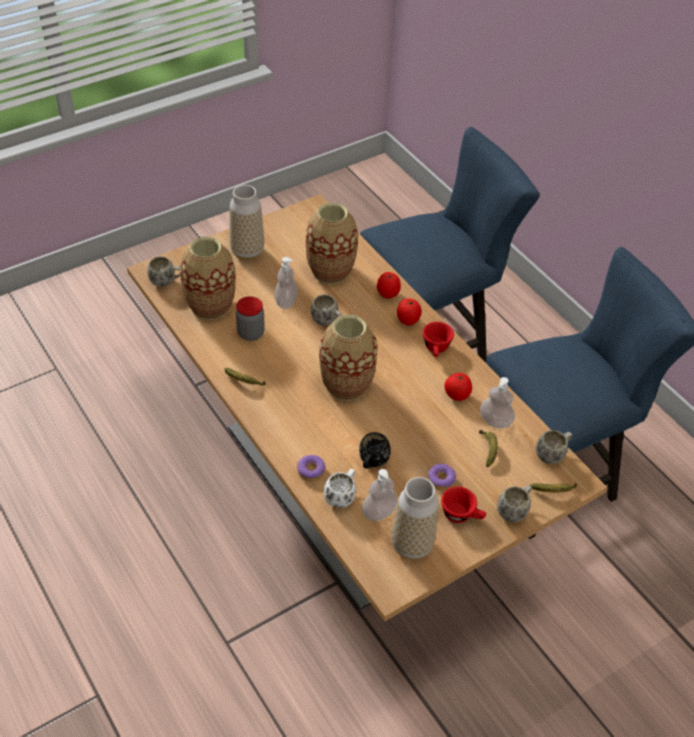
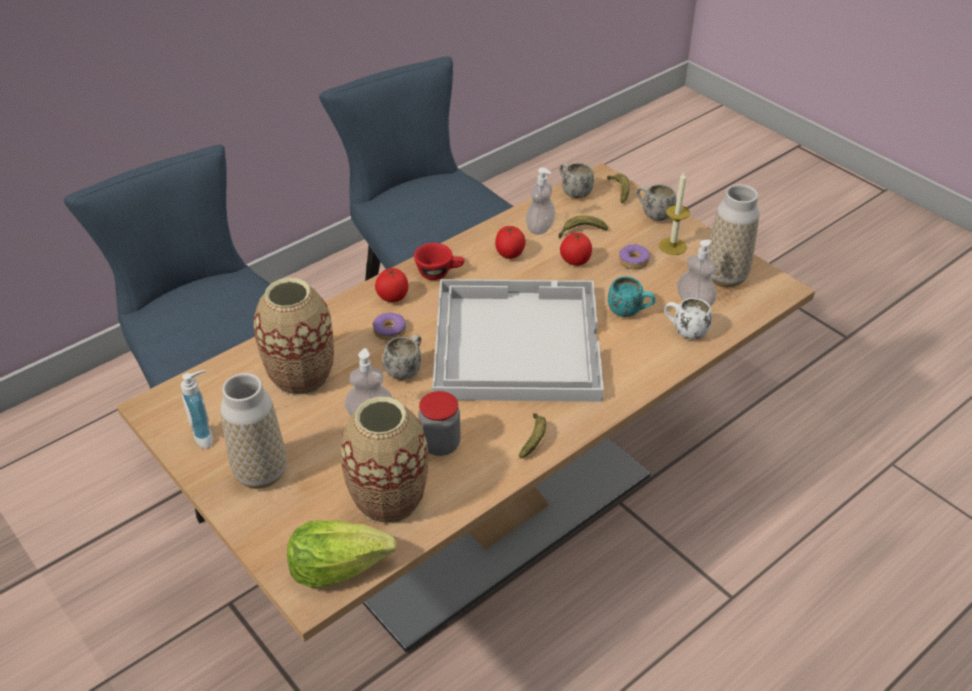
camera: 95 degrees left, 5 degrees down
(166, 282) = (338, 566): white mug -> lettuce
(285, 230) = (207, 435): none -> soap dispenser
(311, 471) = (659, 359): donut -> donut (390, 331)
(346, 384) = (515, 342): vase -> white tray
(372, 463) = (629, 312): black mug -> turquoise mug
(388, 294) = (344, 318): tomato -> tomato (575, 262)
(462, 515) = (672, 246): red cup -> candle

